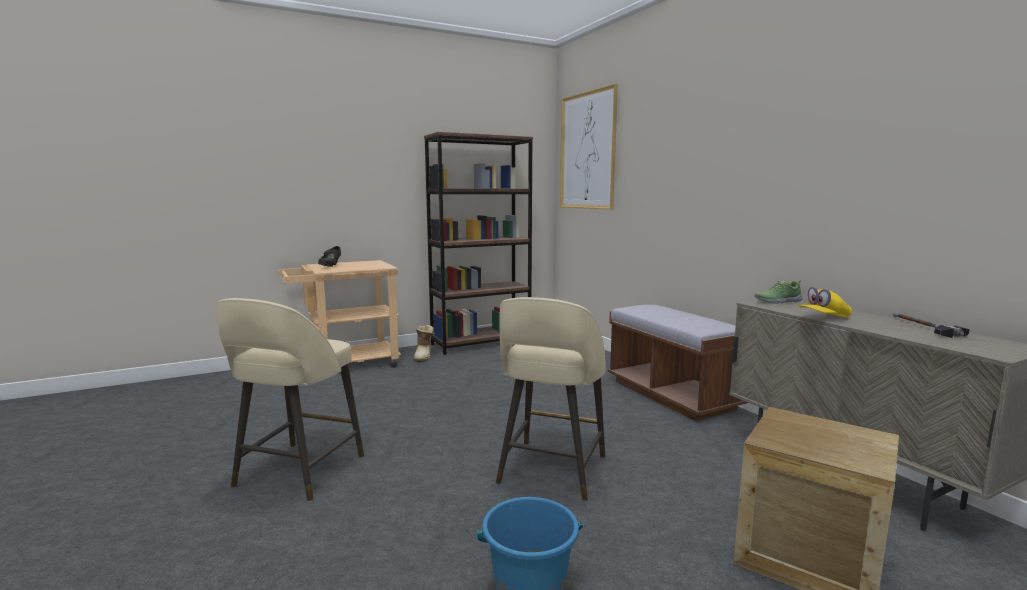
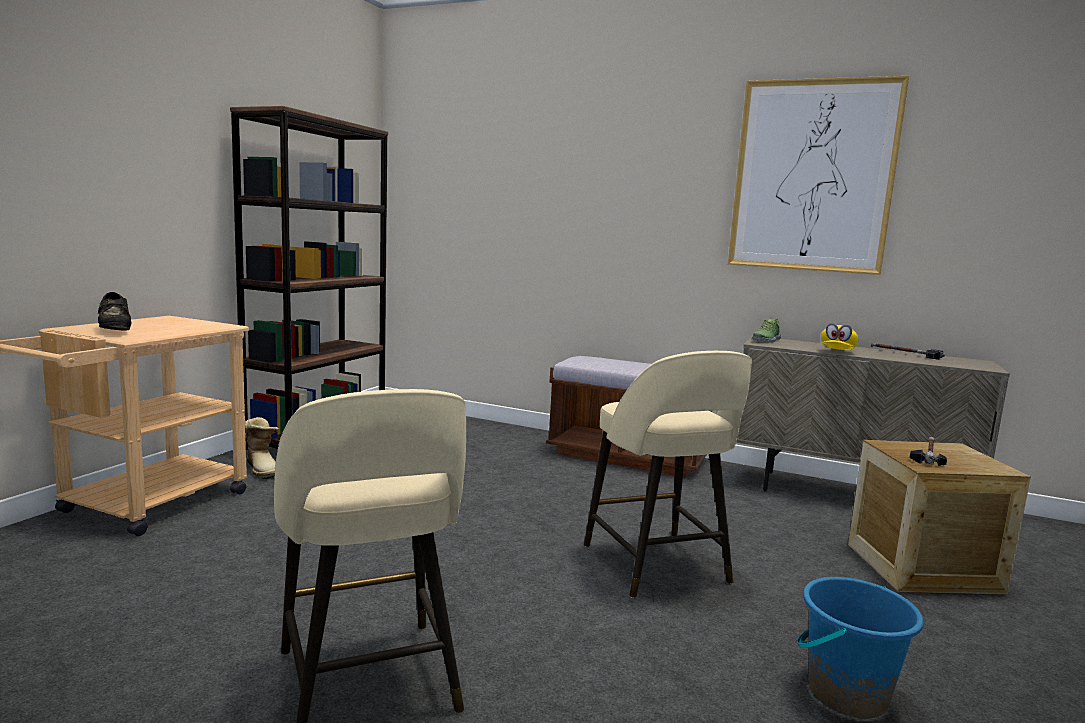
camera: 40 degrees left, 0 degrees up
(587, 151) = (450, 160): picture -> picture (812, 176)
(810, 433) = (928, 454): none -> hammer

